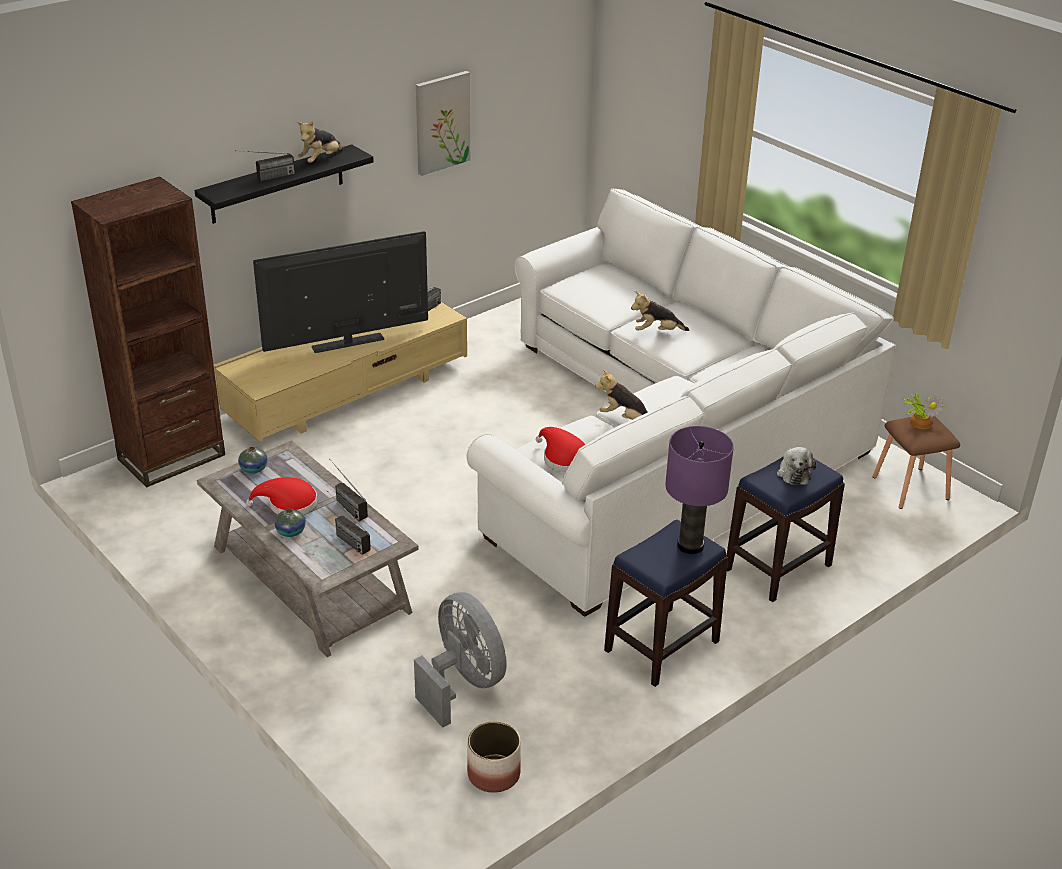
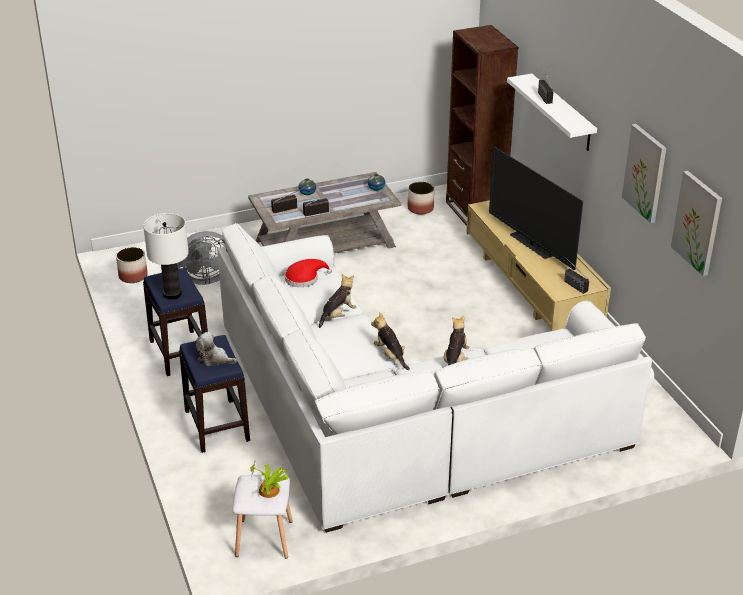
camera: 110 degrees right, 0 degrees up
(173, 507) = (421, 208): none -> planter
(277, 184) = (562, 113): black shelf -> white shelf
(288, 504) = (334, 195): red hat -> none
(321, 160) = (568, 114): plush toy -> plush toy (390, 356)
(348, 343) = (531, 245): television -> television turned 150 degrees clockwise
(522, 104) = (697, 222): none -> picture
(690, 545) = (172, 294): purple table lamp -> white table lamp
(909, 487) = (265, 538): brown stool -> white stool

